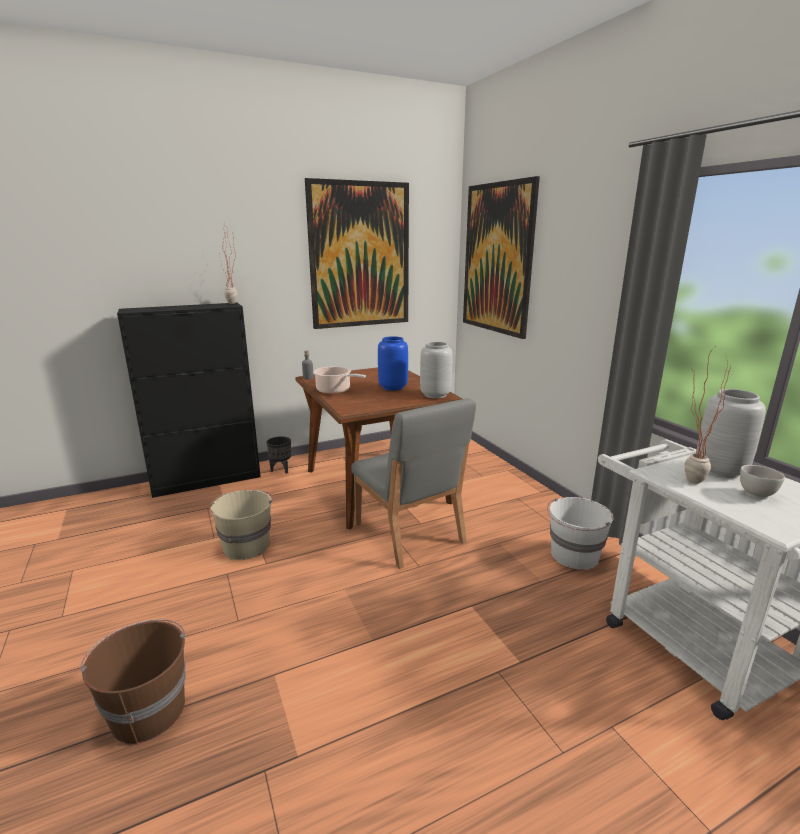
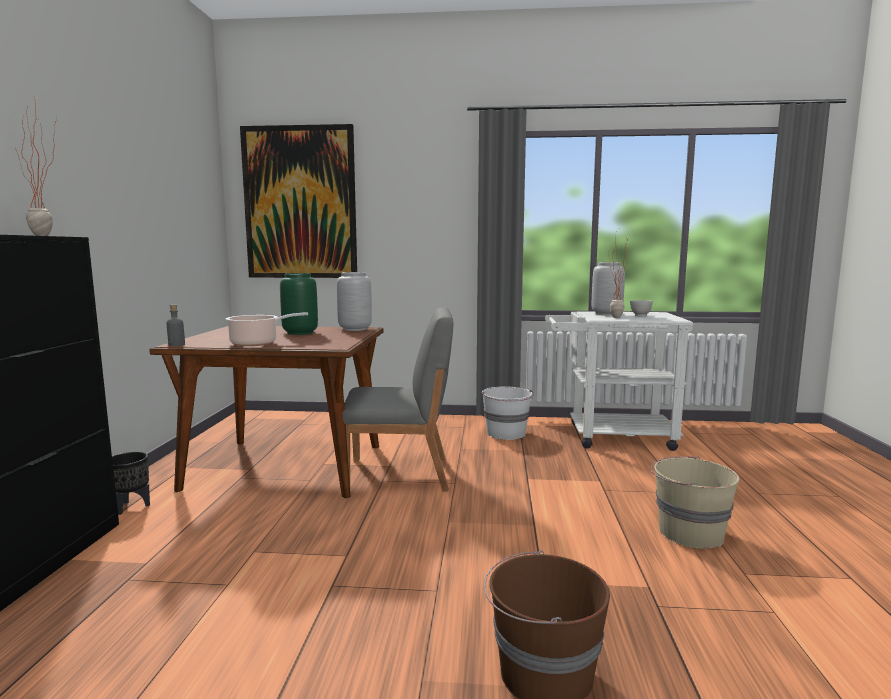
camera: 60 degrees left, 10 degrees down
(246, 545) = (287, 562): beige bucket -> beige bucket (689, 533)
(360, 256) = (153, 188): picture -> none
(392, 387) = (299, 333): blue vase -> green vase

